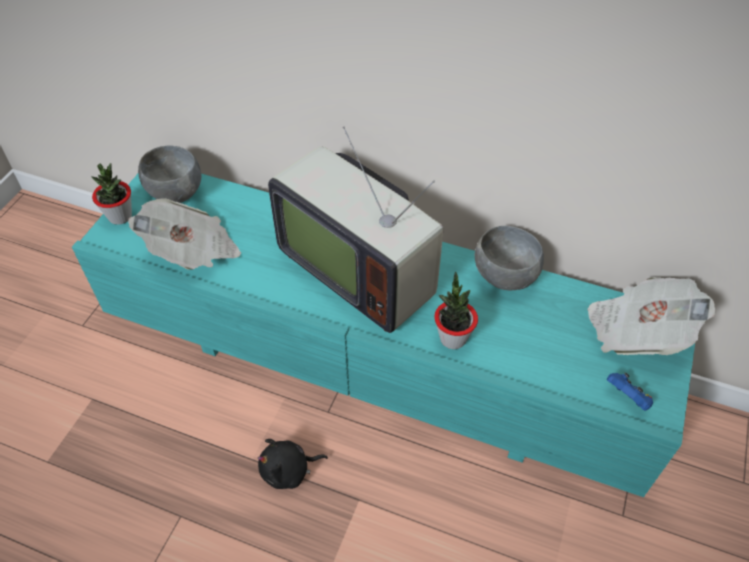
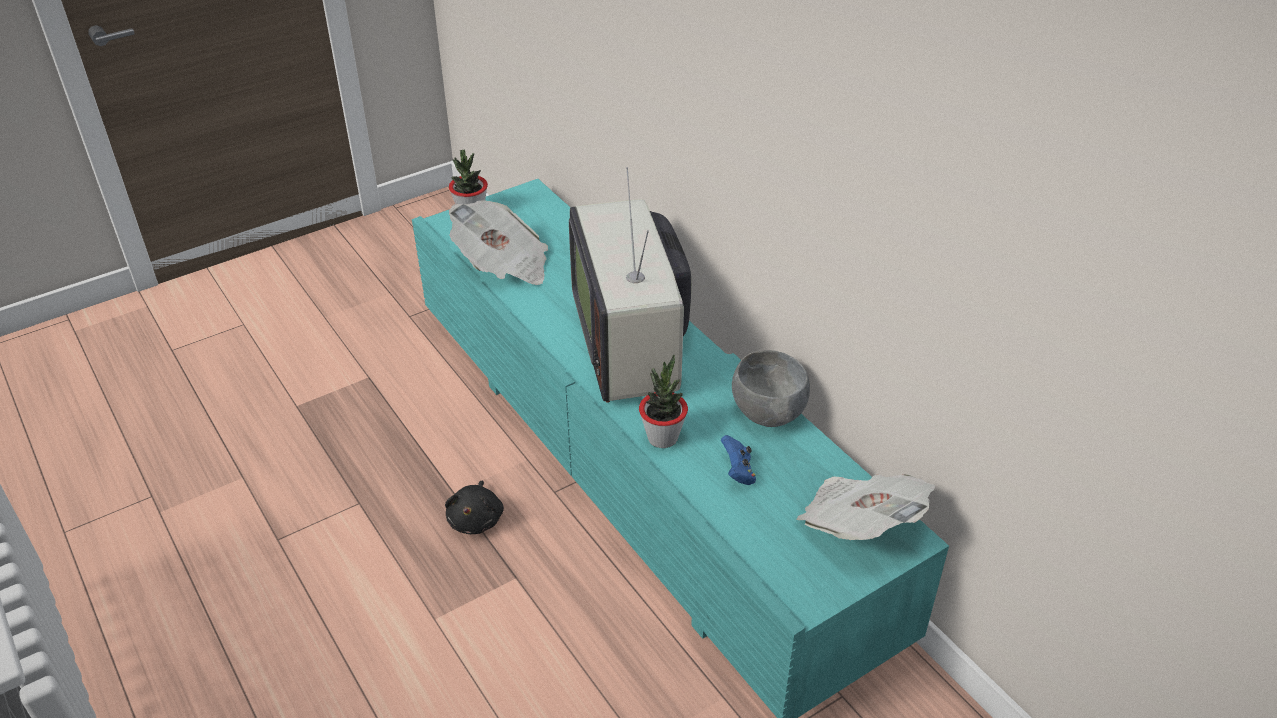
camera: 35 degrees right, 10 degrees down
(176, 194) = (532, 215): grey bowl -> none
(289, 470) = (476, 519): black plush toy -> black plush toy turned 105 degrees counterclockwise
(627, 398) = (783, 571): blue game controller -> blue game controller (738, 472)

